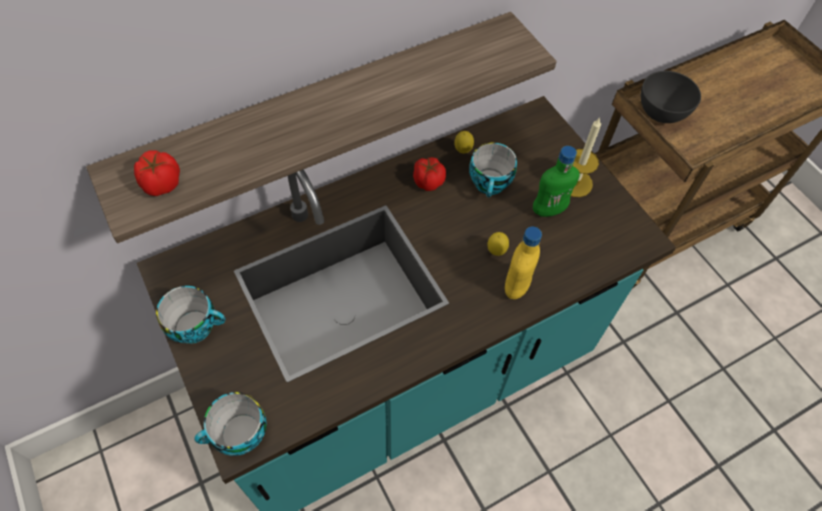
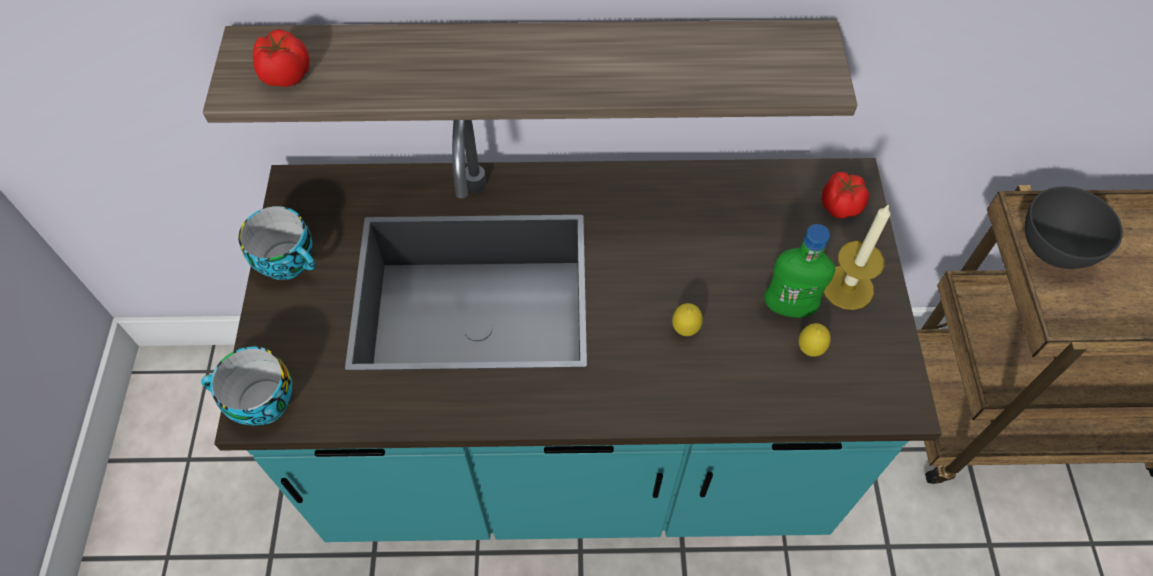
camera: 30 degrees right, 0 degrees up
(428, 181) = (652, 207): tomato -> tomato (839, 205)
(462, 151) = (720, 187): lemon -> lemon (809, 350)
(491, 184) = (731, 243): cup -> none
(516, 286) = (684, 384): yellow bottle -> none

